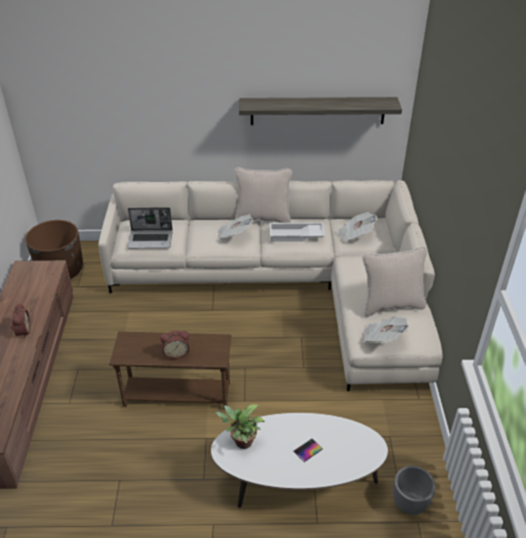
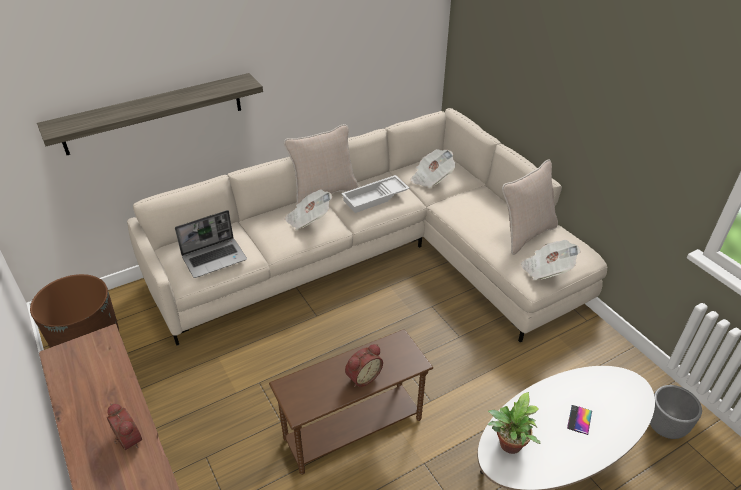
camera: 30 degrees left, 0 degrees up
(317, 111) = (358, 49): shelf -> shelf (154, 113)

